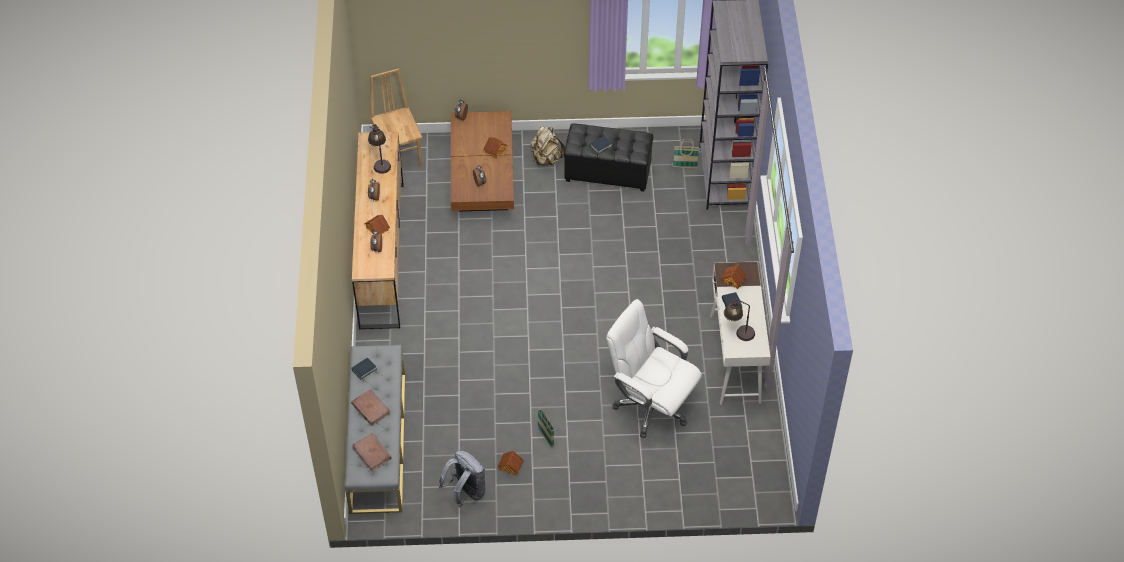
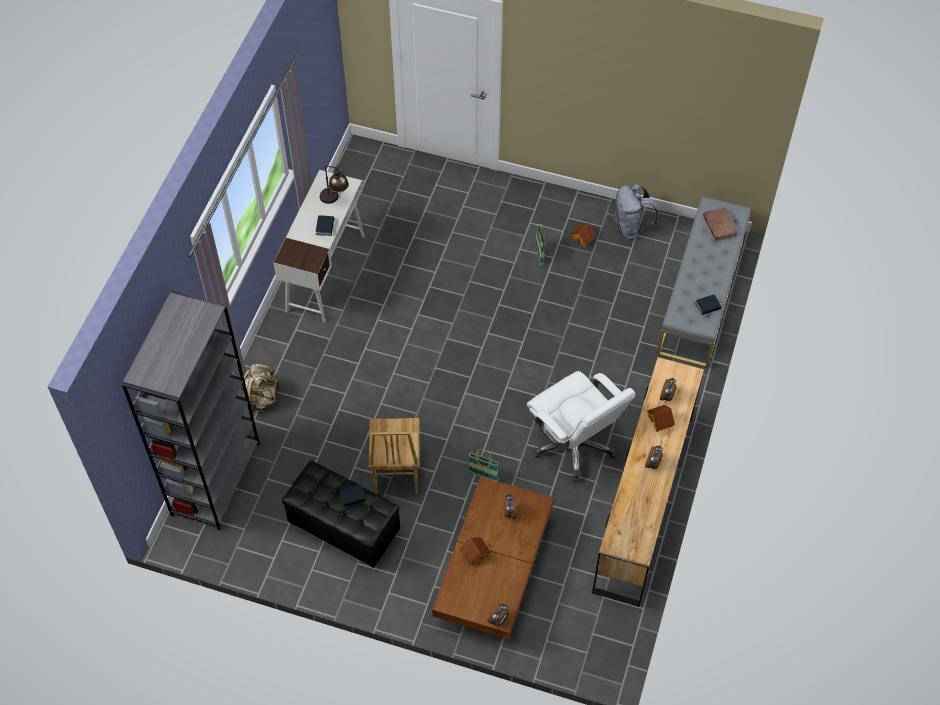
camera: 160 degrees left, 5 degrees up
(370, 408) = (710, 266): brown book -> none
(380, 162) = (633, 511): table lamp -> none
(400, 158) = (585, 633): brown chair -> brown chair (395, 472)
(546, 159) = (407, 572): beige backpack -> beige backpack (262, 397)
(651, 406) = (429, 253): white office chair -> white office chair (574, 445)
(685, 166) = (251, 507): basket -> basket (483, 475)
(733, 280) = (309, 250): toy house -> none

